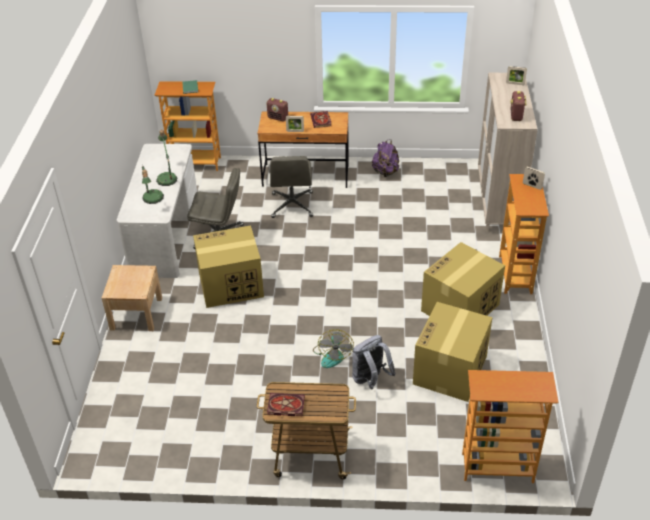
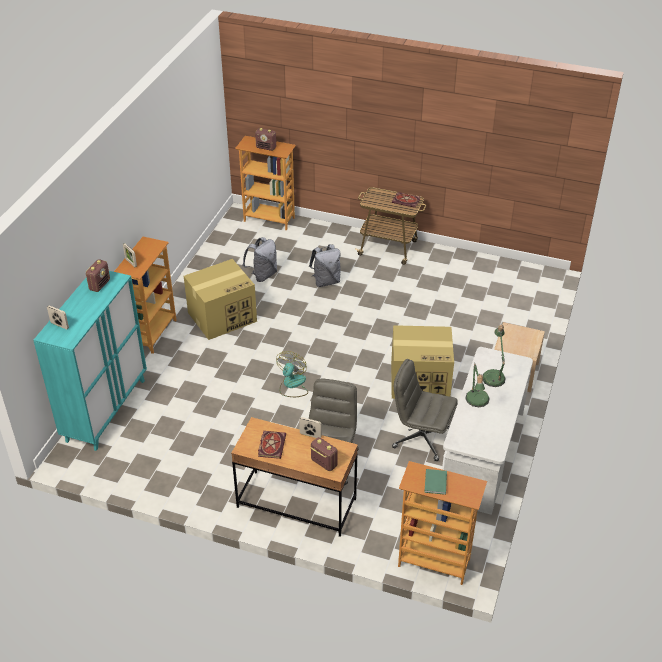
camera: 165 degrees left, 0 degrees up
(332, 355) = (348, 303): fan -> fan (292, 385)
(385, 172) = (197, 485): purple backpack -> none
(450, 371) = (262, 275): cardboard box -> grey backpack
(497, 203) = (106, 410): beige cabinet -> turquoise cabinet
(509, 382) = (266, 148): none -> radio

